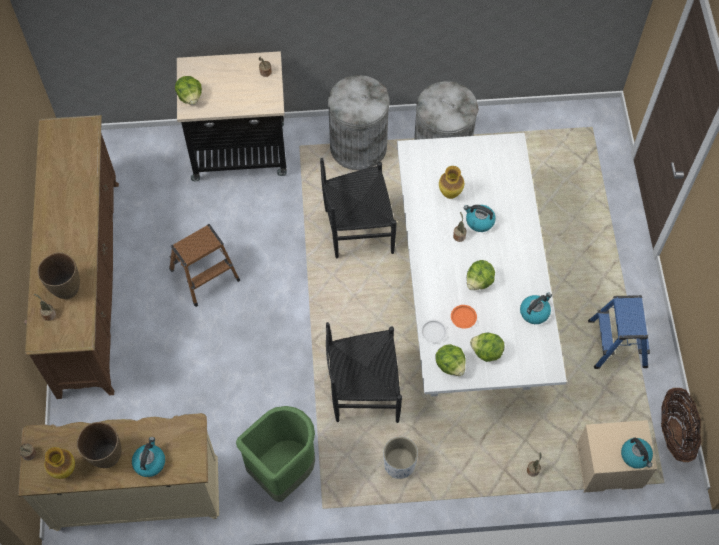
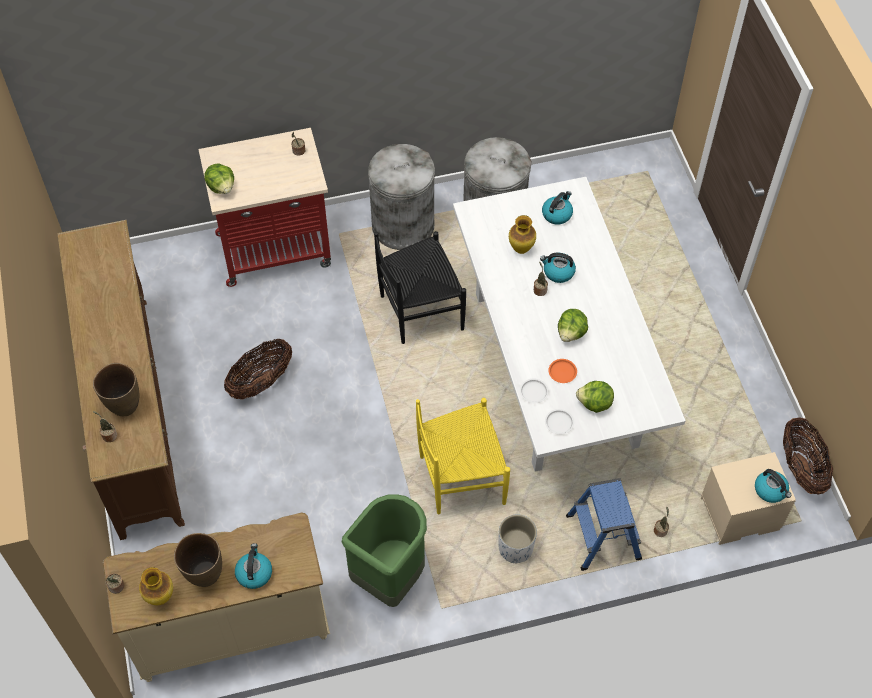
camera: 10 degrees left, 5 degrees down
(204, 274) = (261, 382): brown step ladder -> basket
(240, 152) = (275, 249): black cart -> red cart
(363, 391) = (460, 477): black chair -> yellow chair
(450, 365) = (559, 423): lettuce -> white plate
(534, 312) = (636, 355): kettle -> kettle (557, 214)
(617, 344) = (721, 386): blue step ladder -> blue step ladder (603, 537)

